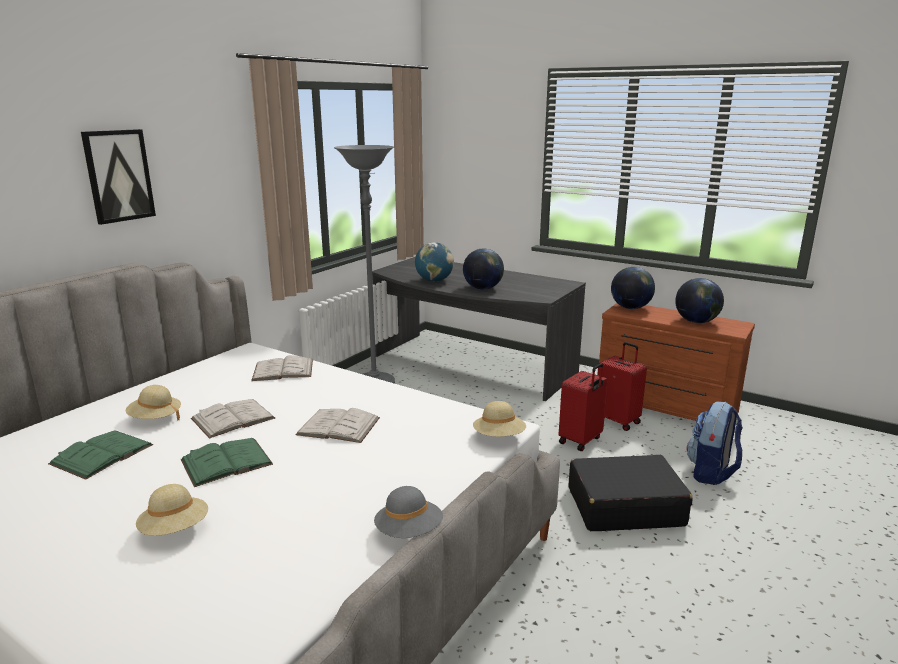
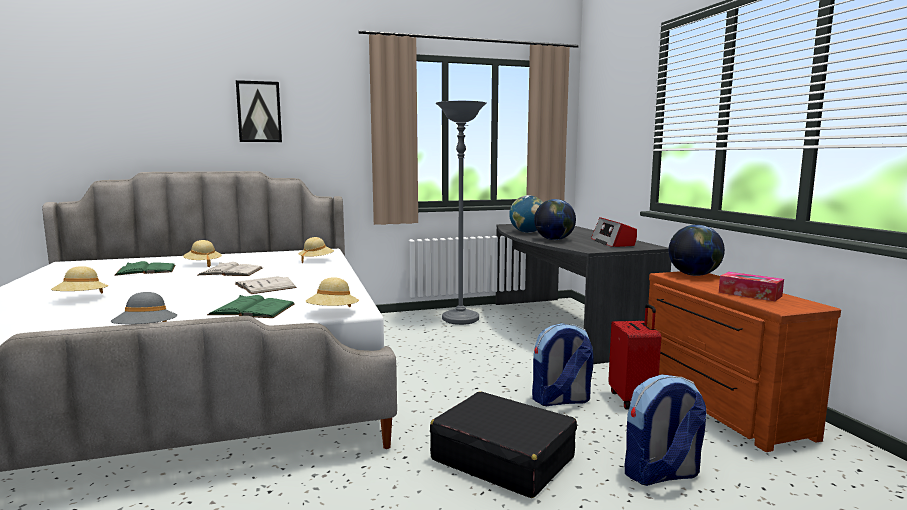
camera: 40 degrees right, 10 degrees down
(226, 462) = (175, 284): green book -> green book (252, 309)
(283, 370) = (316, 260): white book -> beige hat
(533, 283) = (613, 242): none -> radio
(581, 440) = (561, 400): red suitcase -> backpack
(696, 321) = (750, 294): globe -> tissue box

